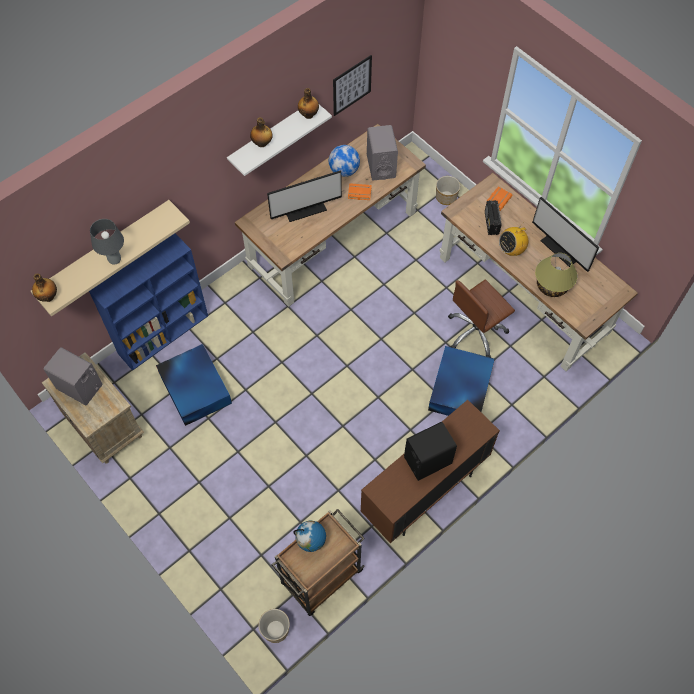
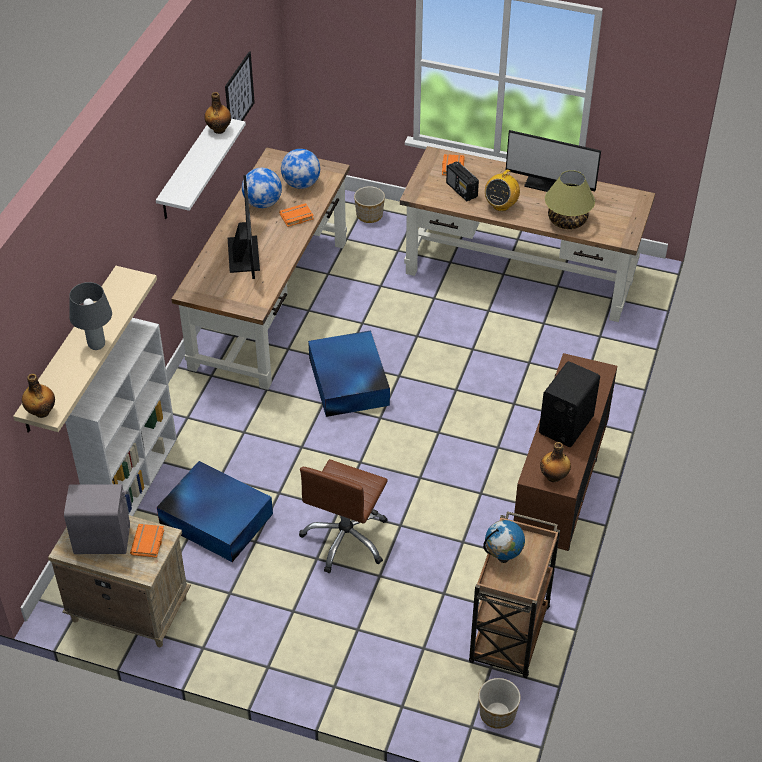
camera: 30 degrees left, 15 degrees down
(104, 405) = (149, 543): none -> orange book
(164, 334) = (134, 480): blue bookcase -> white bookcase
(262, 143) = (187, 173): bottle -> bottle (554, 476)
(304, 208) = (244, 254): monitor -> monitor turned 45 degrees counterclockwise
(381, 166) = (301, 184): grey speaker -> globe
(459, 389) = (521, 386): blue storage box -> blue storage box (348, 382)
(476, 332) = (498, 326): brown office chair -> brown office chair (346, 539)

